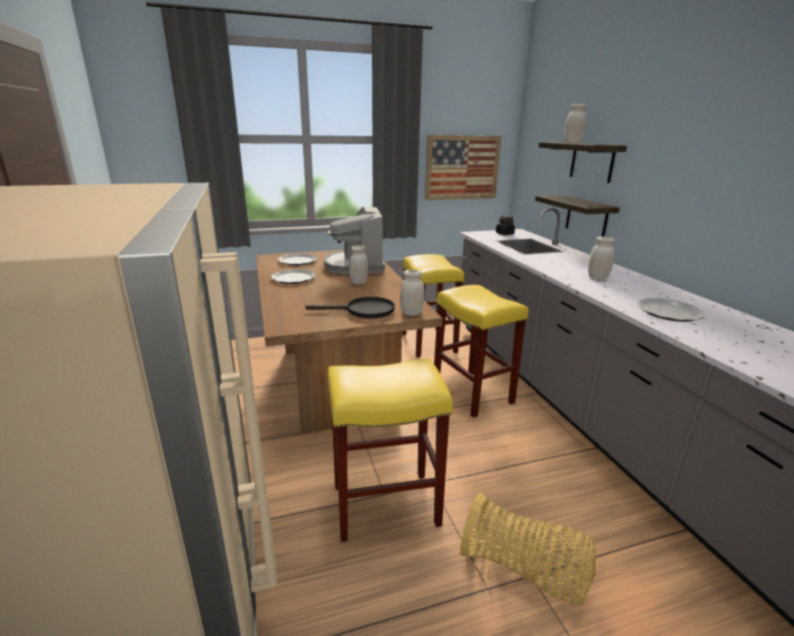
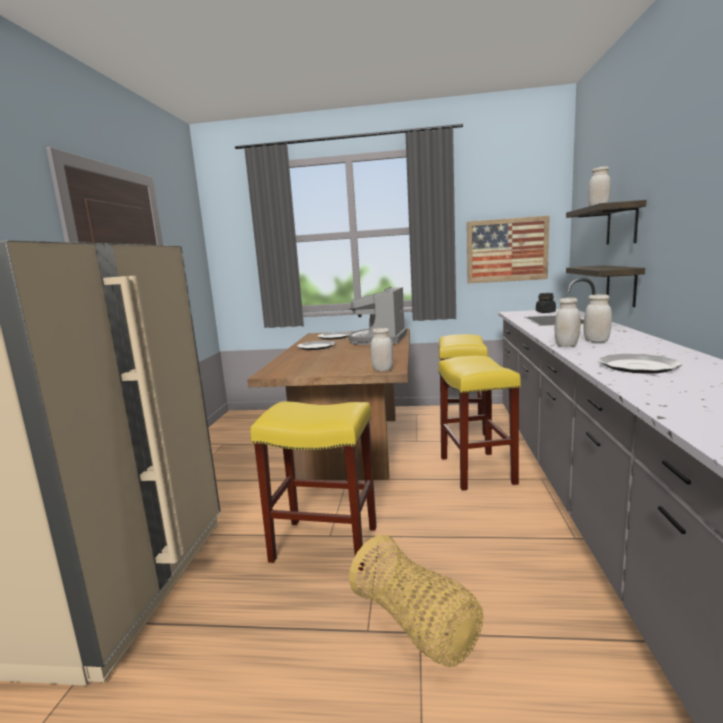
camera: 25 degrees right, 10 degrees down
(359, 282) = (366, 350): white jar -> white jar (566, 345)
(363, 311) = (343, 367): black frying pan -> none

